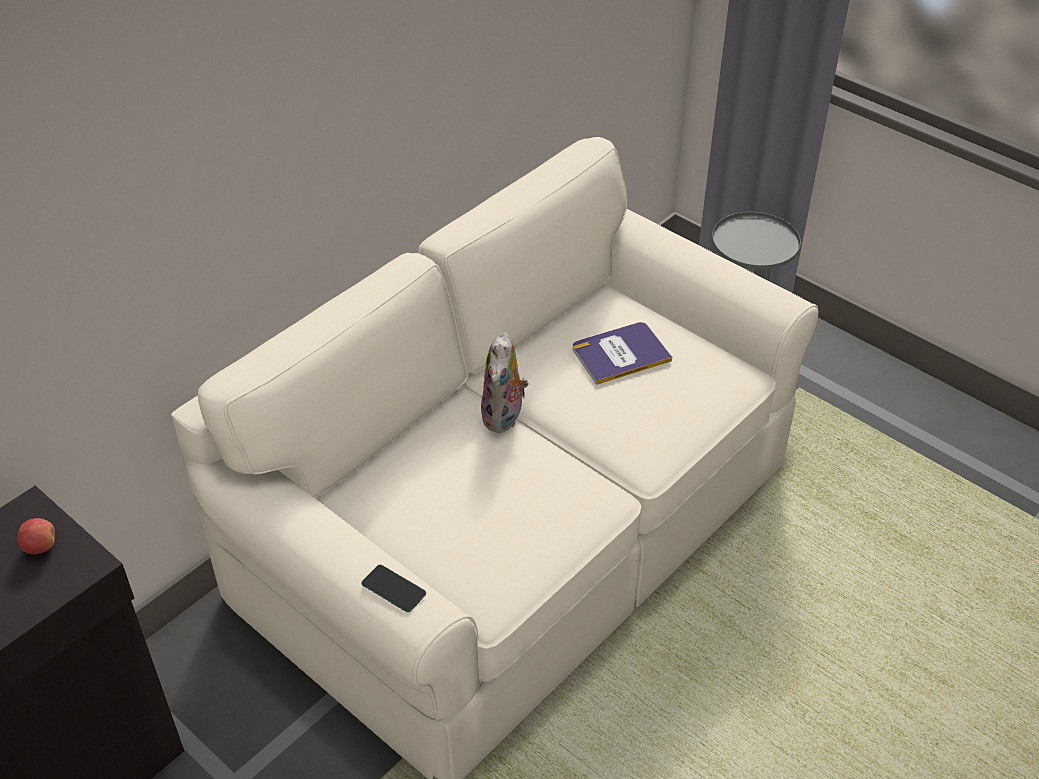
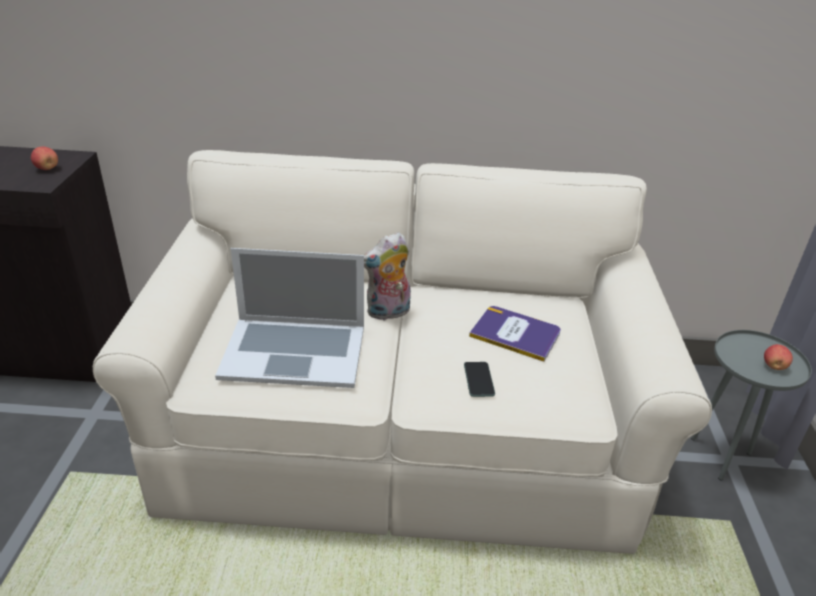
camera: 50 degrees right, 10 degrees down
(393, 589) = (146, 316): phone -> phone (479, 379)
(506, 513) = (294, 351): none -> laptop
(768, 240) = (774, 366): none -> apple

